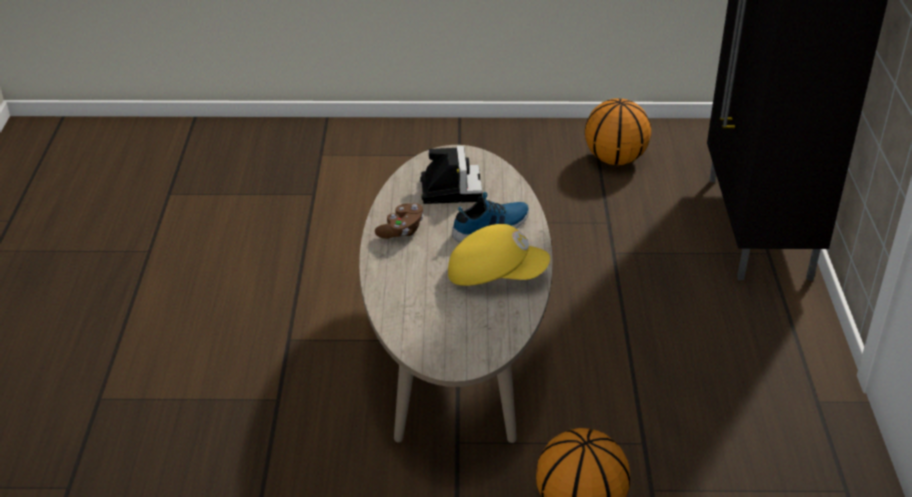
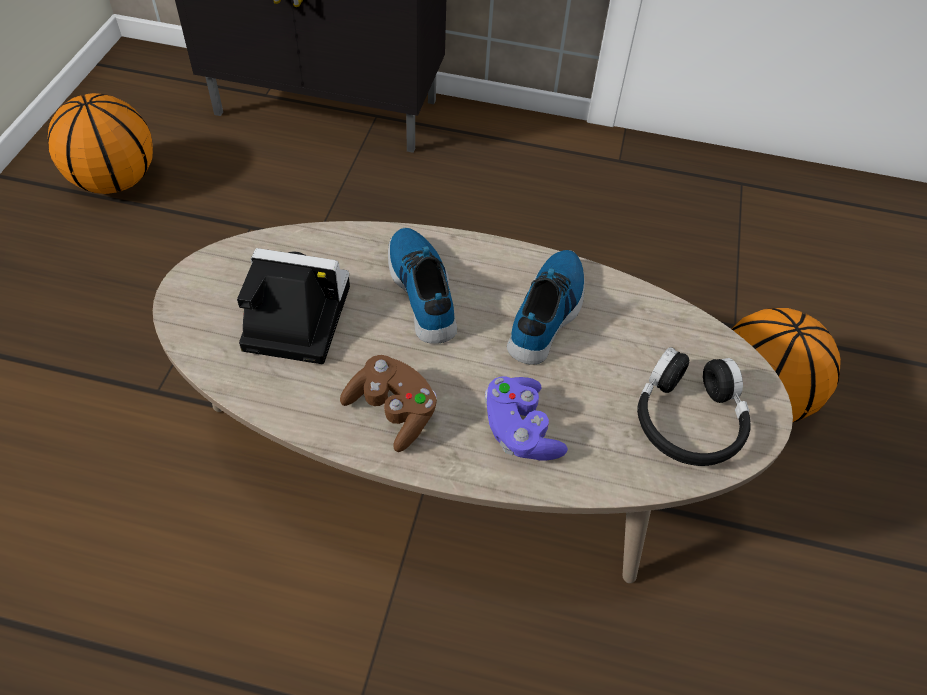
camera: 80 degrees left, 15 degrees up
(405, 274) = (520, 430): none -> purple game controller
(435, 336) = (688, 419): none -> black headphones
(495, 275) = (548, 312): yellow cap -> shoe

